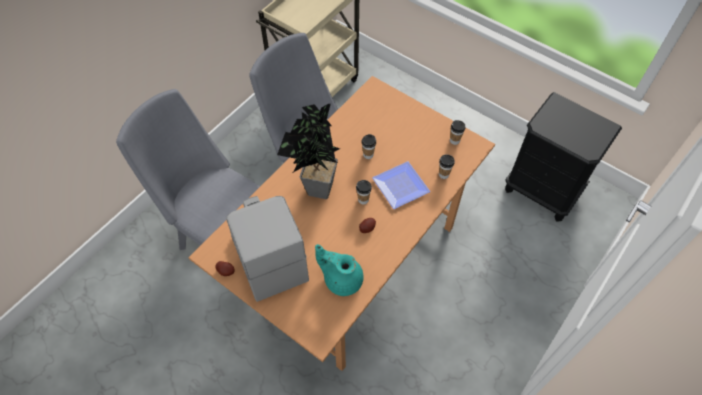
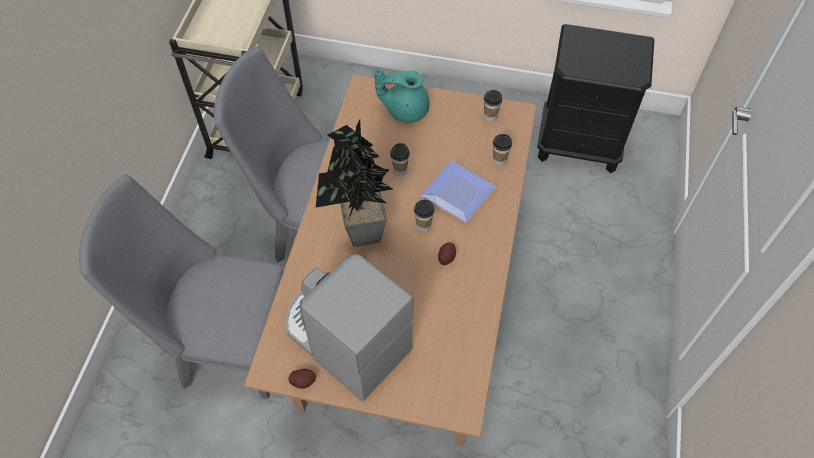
camera: 25 degrees left, 0 degrees up
(342, 279) = (450, 329): turquoise teapot -> turquoise teapot (405, 109)

